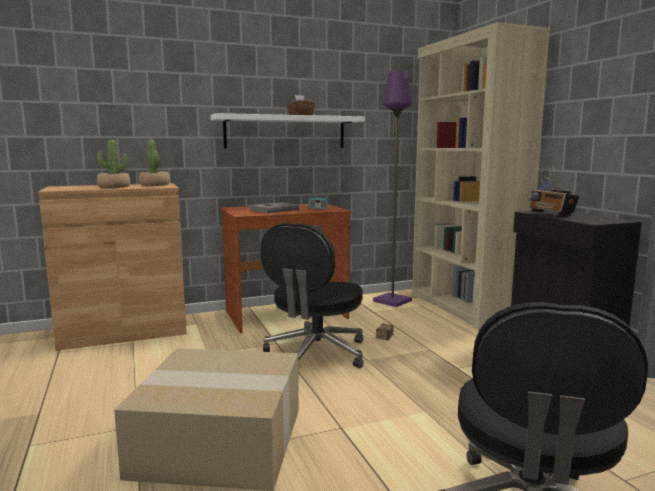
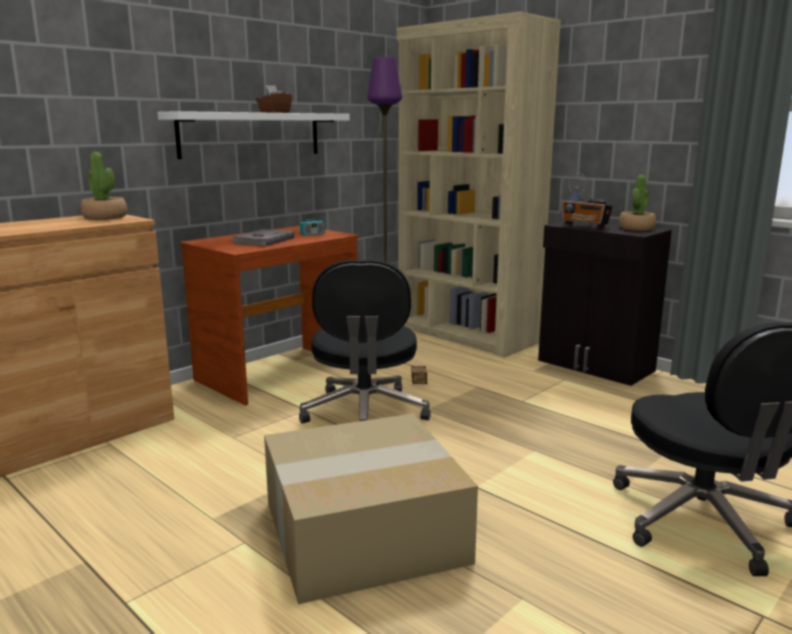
camera: 25 degrees left, 5 degrees up
(114, 187) = (55, 225): potted plant -> potted plant (636, 228)

